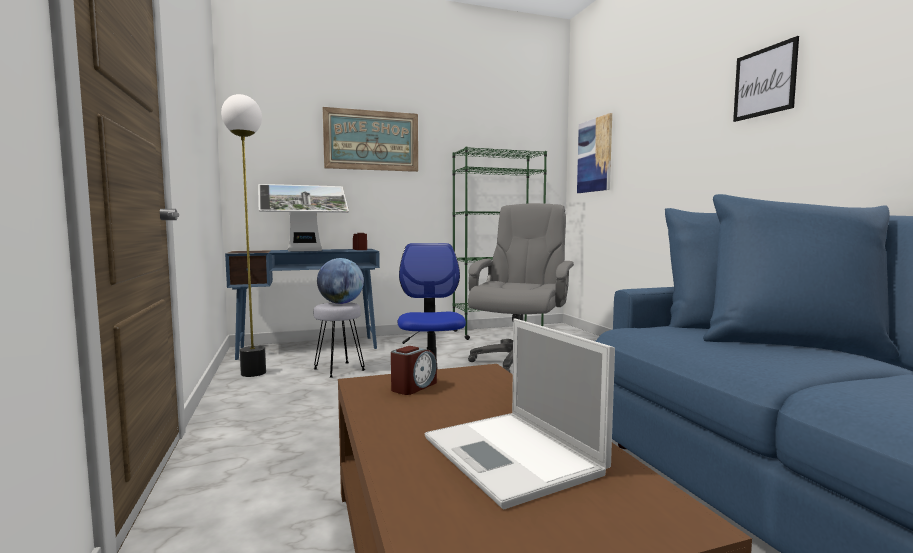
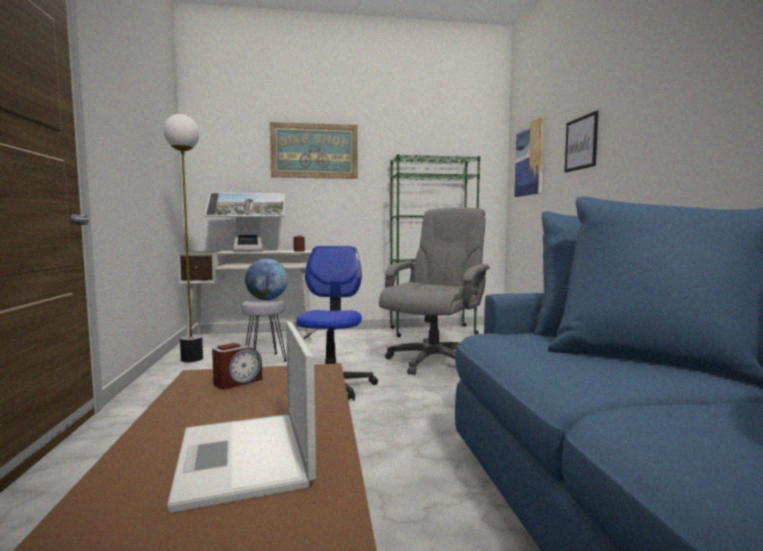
camera: 10 degrees right, 0 degrees up
(309, 348) = (253, 338): blue desk -> white desk
(764, 81) = (677, 75): picture -> picture (581, 143)

